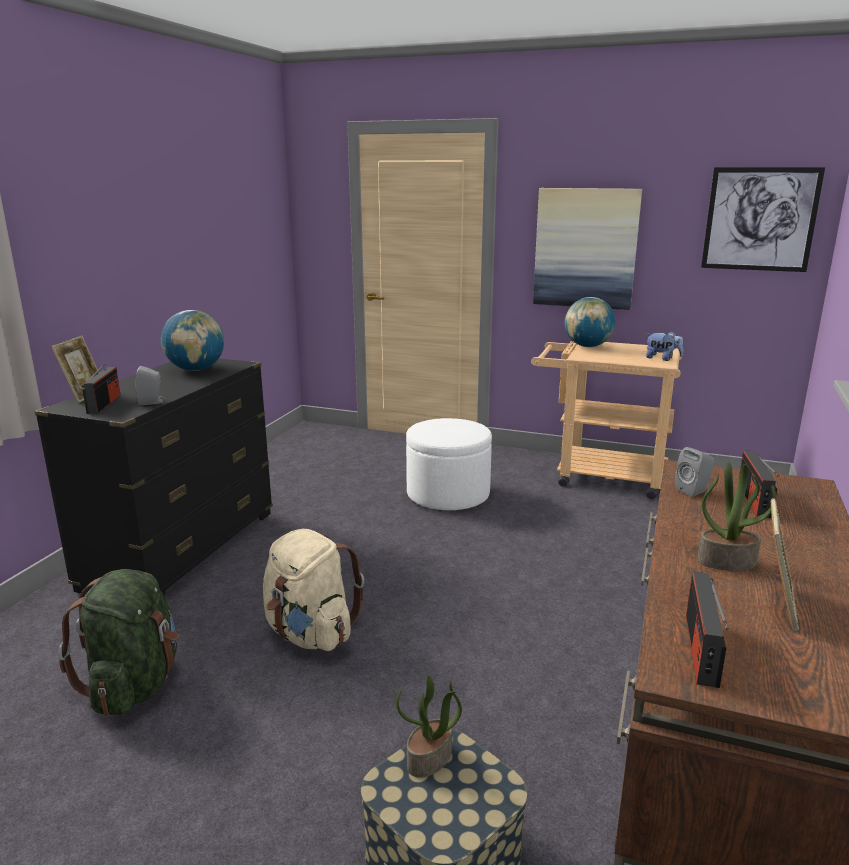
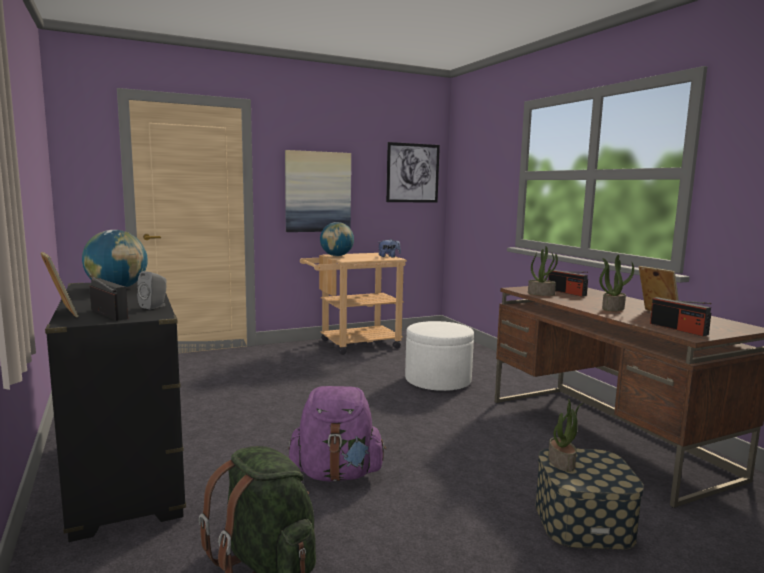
camera: 45 degrees left, 10 degrees down
(310, 634) = (336, 474): beige backpack -> purple backpack
(448, 494) = (282, 376): white ottoman -> white ottoman (438, 380)
(694, 490) = (541, 294): grey speaker -> potted plant

